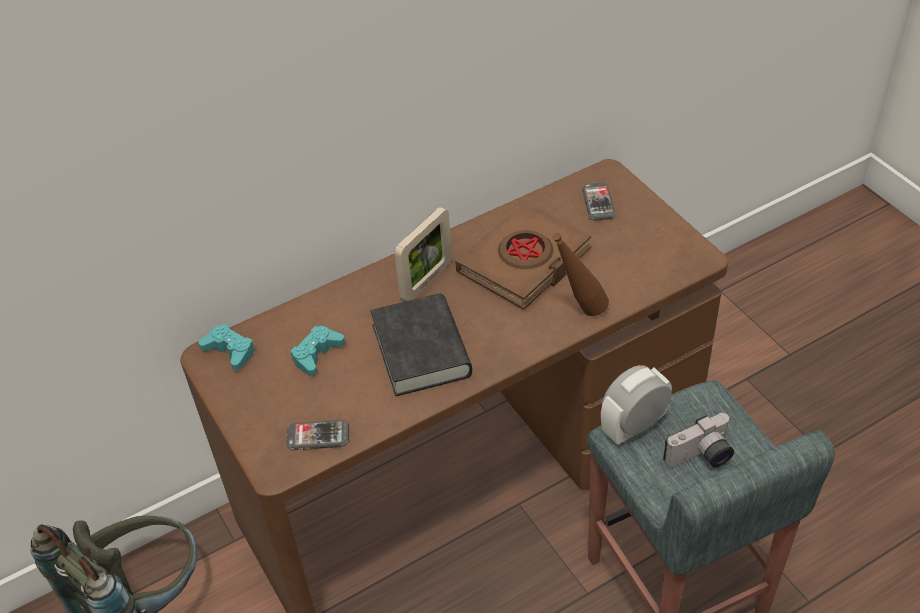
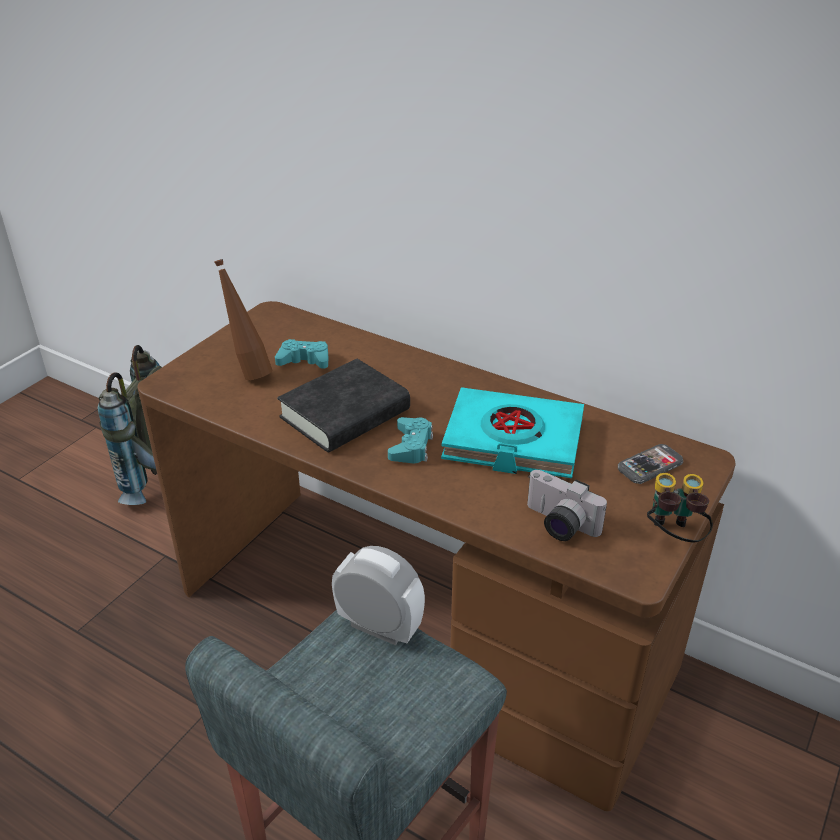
camera: 60 degrees right, 10 degrees down
(230, 351) = (282, 320): turquoise game controller -> turquoise game controller (411, 446)
(318, 436) = (211, 391): phone -> none
(426, 281) = (436, 390): picture frame -> none
(524, 261) = (512, 440): brown book -> turquoise book
(579, 312) = (469, 500): brown bottle -> brown bottle (248, 372)
(674, 225) = (672, 537): none -> binoculars
(701, 457) = (365, 701): camera -> camera (558, 525)

